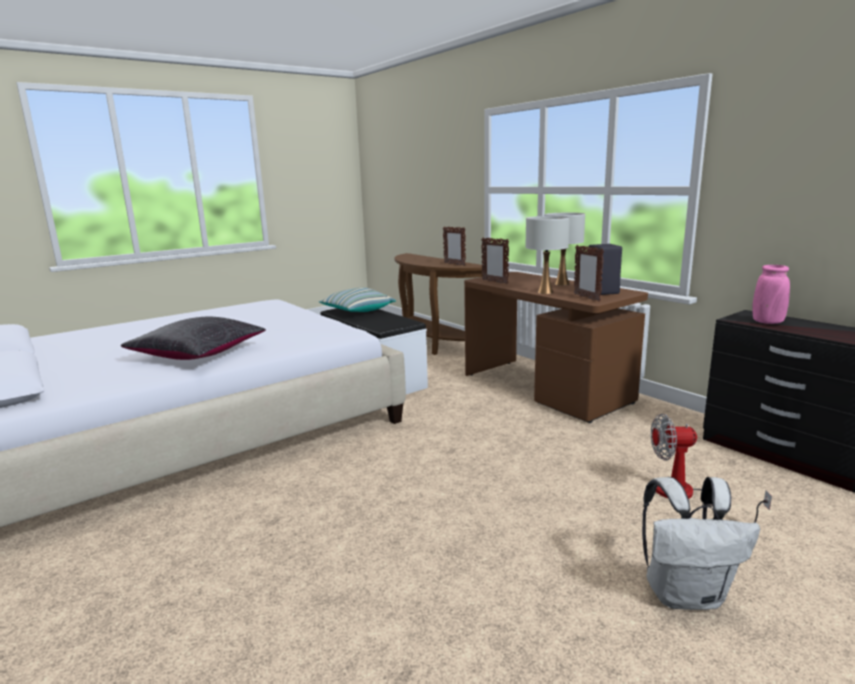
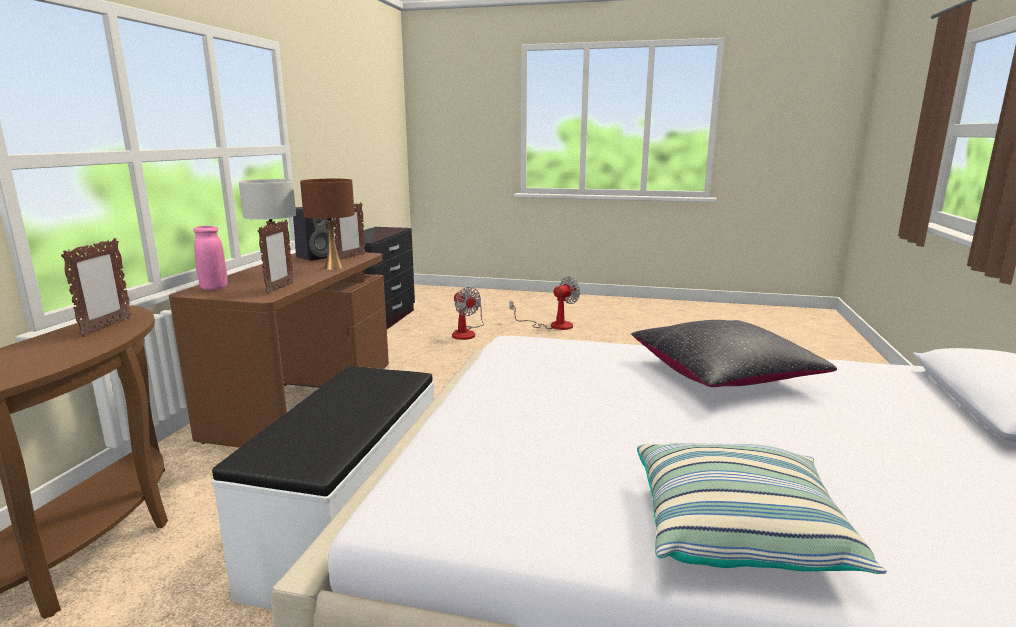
camera: 130 degrees left, 0 degrees up
(357, 311) = (308, 436): pillow -> pillow (738, 531)
(545, 292) = (333, 267): white table lamp -> brown table lamp
(685, 594) = (553, 325): white backpack -> fan
(767, 322) = (369, 237): pink vase -> pink vase (214, 288)

